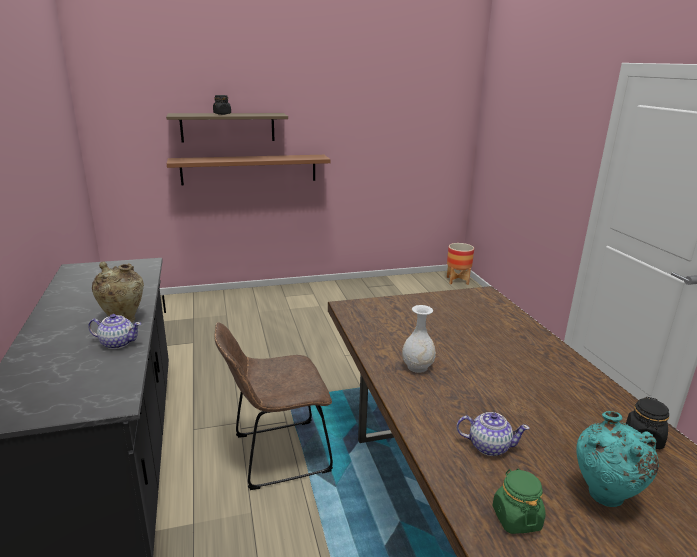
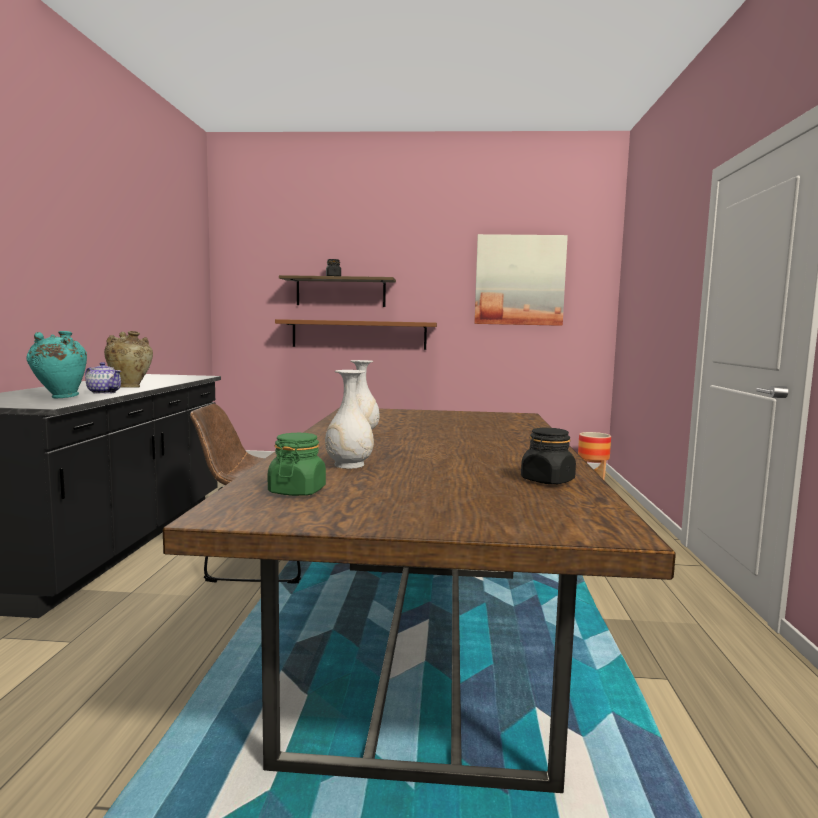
camera: 20 degrees right, 15 degrees down
(398, 111) = (519, 280): none -> picture
(488, 446) = (349, 465): teapot -> white vase
(604, 499) = (420, 496): turquoise vase -> turquoise vase (60, 397)

